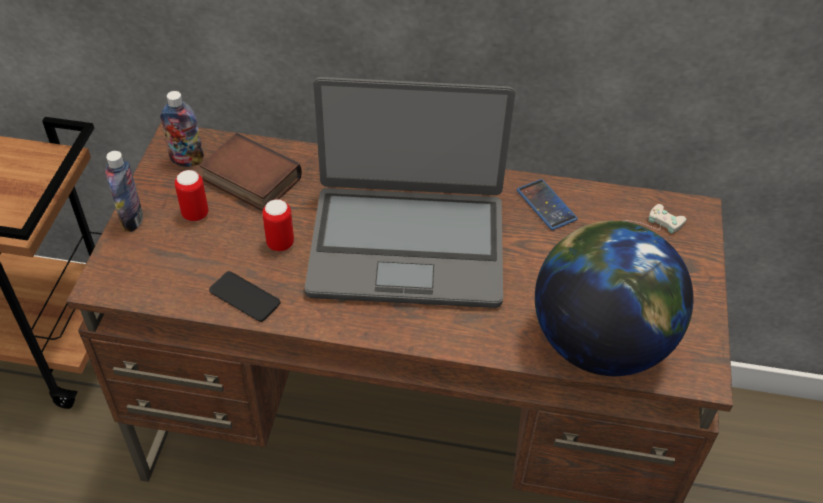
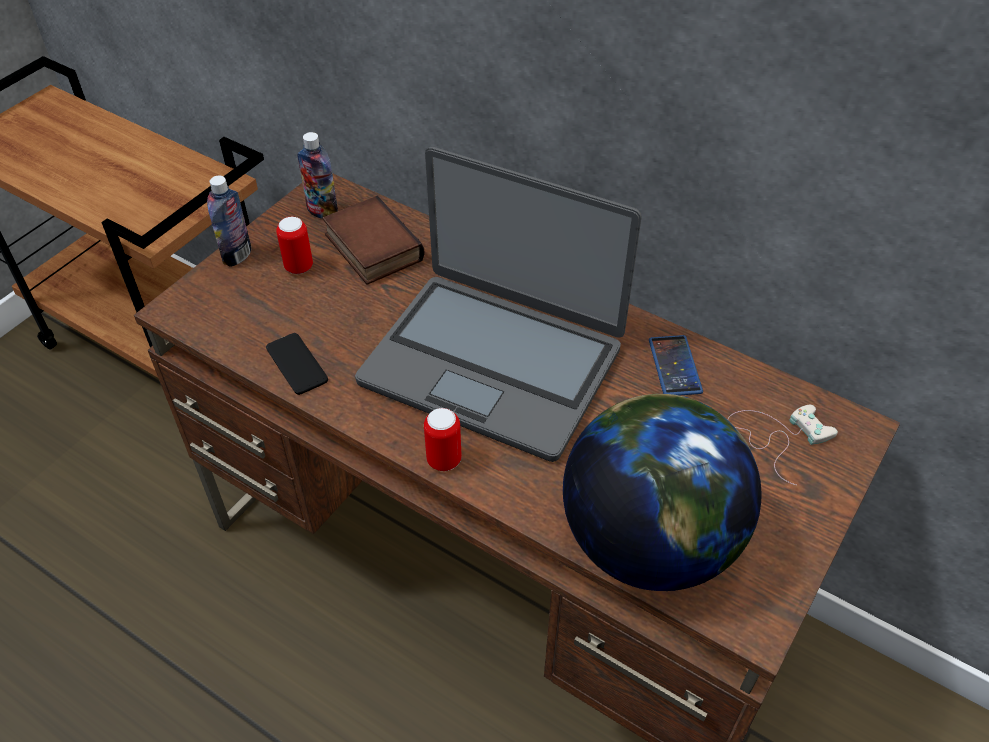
camera: 25 degrees right, 0 degrees up
(280, 244) = (363, 321): can -> can (444, 460)

